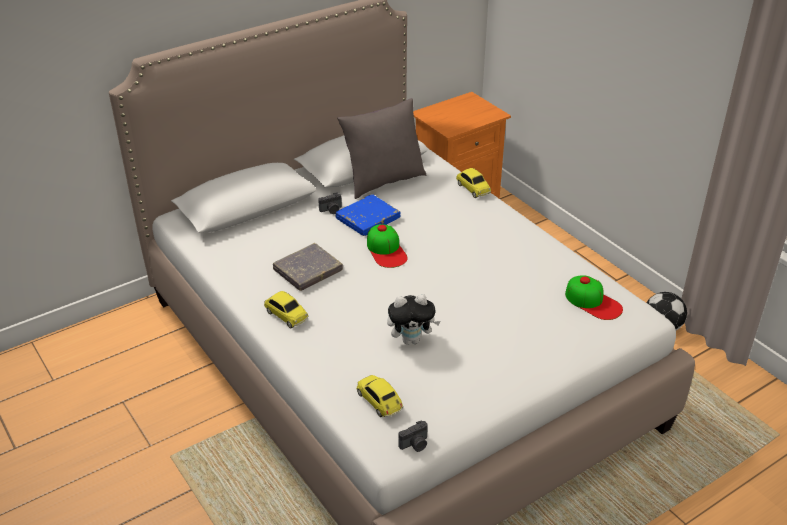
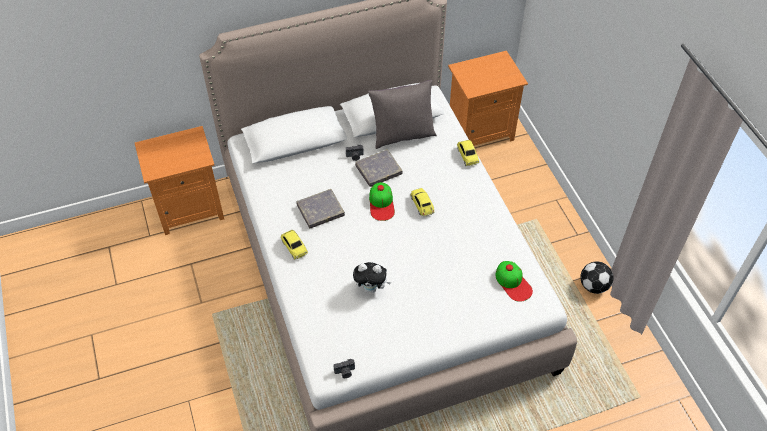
camera: 15 degrees right, 15 degrees up
(105, 339) = (190, 209): none -> orange nightstand
(367, 218) = (378, 170): blue book -> grey book
(379, 402) = (332, 334): toy car -> toy car (422, 205)

